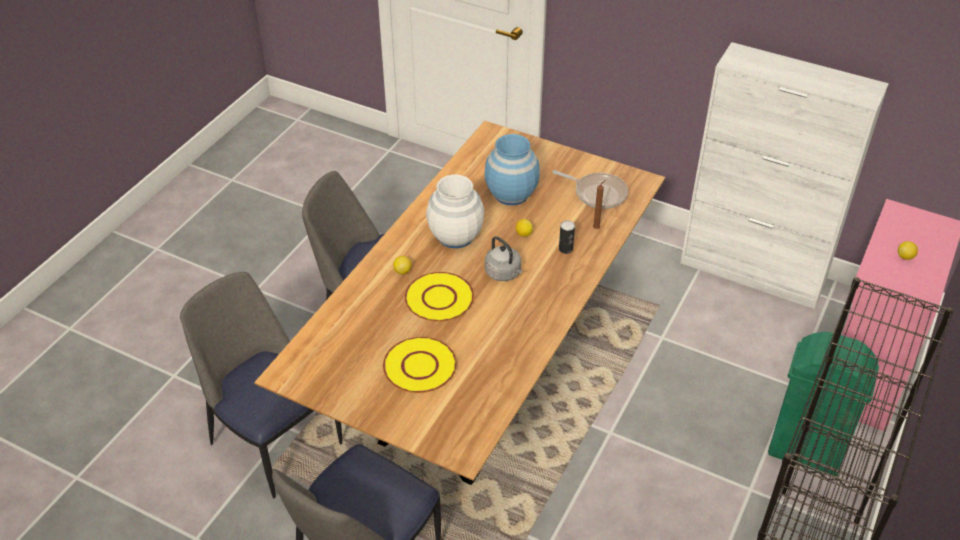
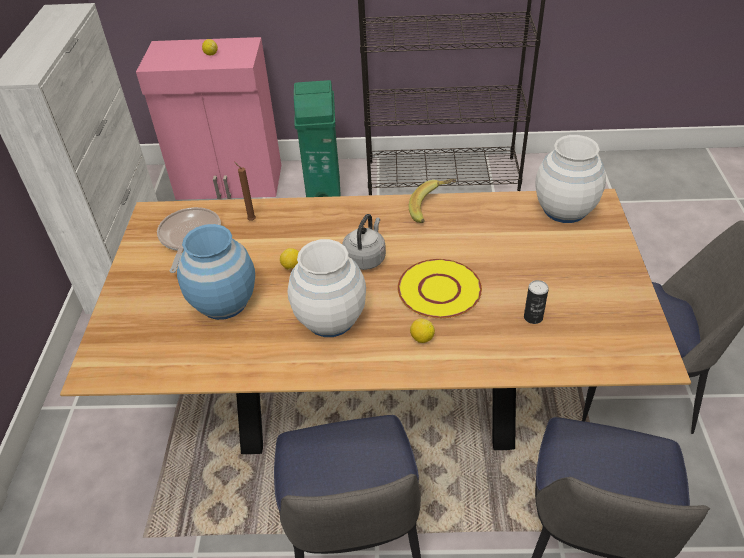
camera: 115 degrees left, 0 degrees up
(420, 366) = (538, 265): yellow plate -> none
(471, 421) = (564, 209): none -> white vase
(535, 335) = (432, 209): none -> banana
(565, 249) = (297, 230): can -> can (533, 317)

